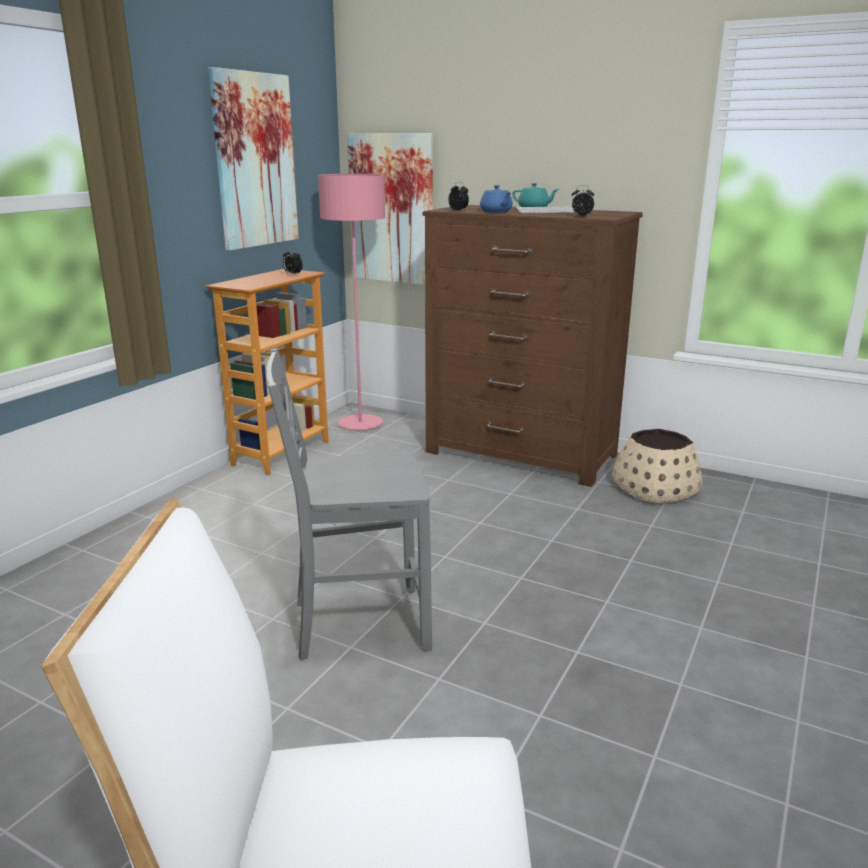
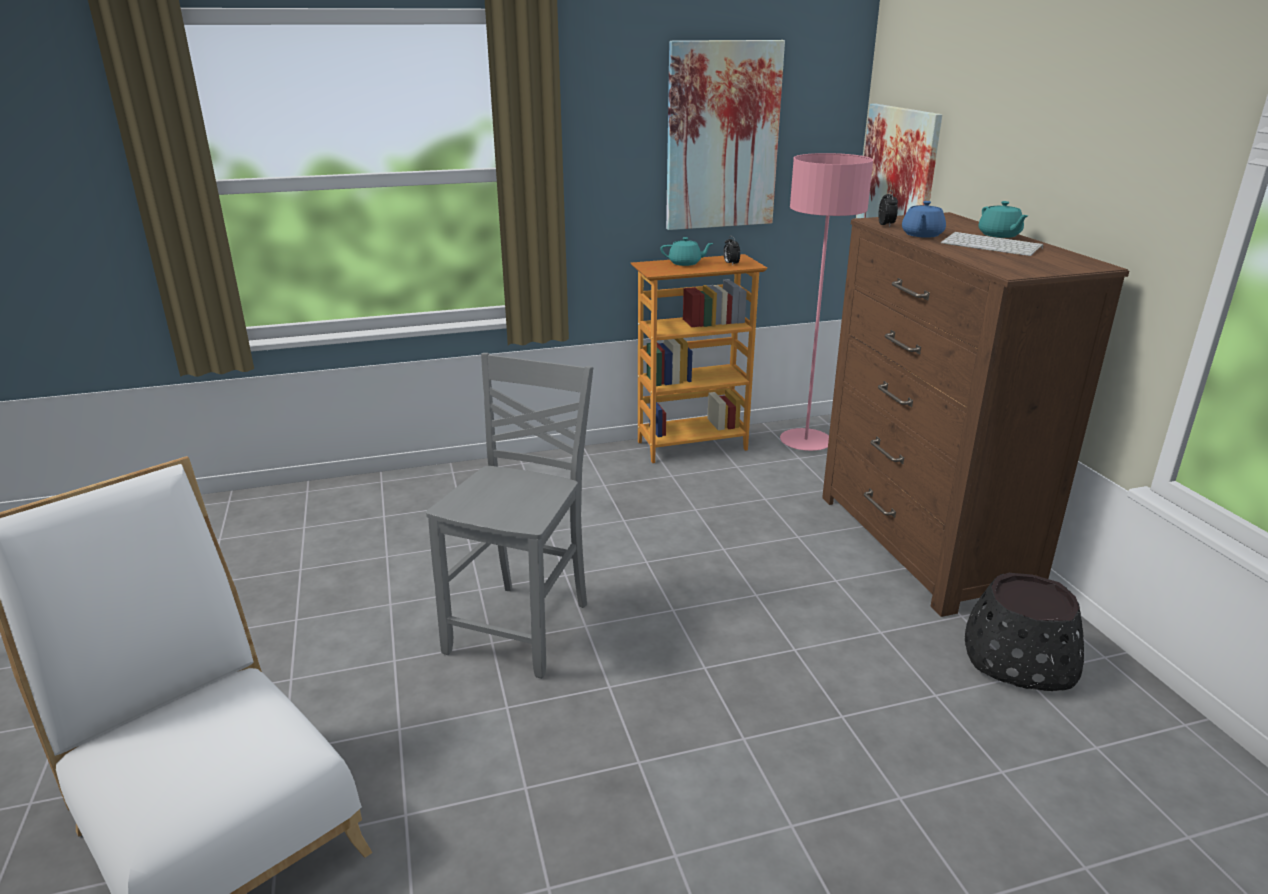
camera: 45 degrees right, 5 degrees up
(255, 279) = (685, 263): none -> turquoise teapot
(357, 623) = (523, 627): grey chair -> grey chair turned 75 degrees clockwise
(581, 216) = (988, 264): alarm clock -> none
(655, 489) = (1018, 659): beige planter -> black planter

